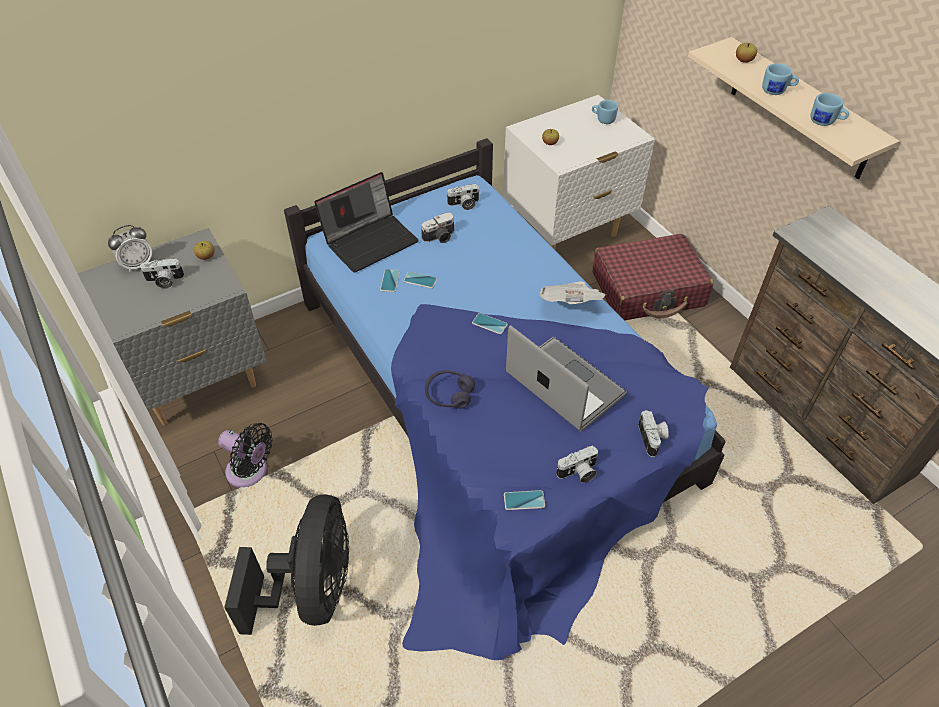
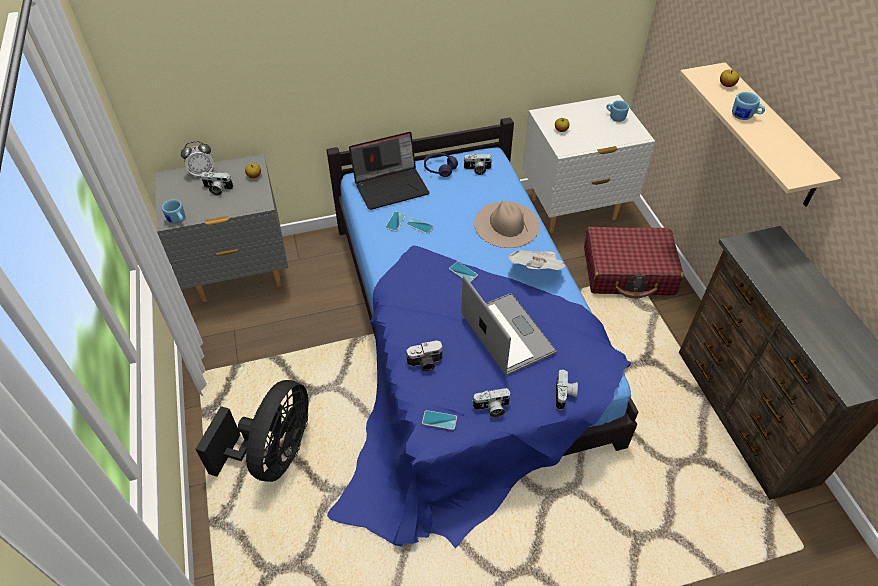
camera: 15 degrees right, 0 degrees up
(250, 472) = (255, 352): black fan -> none
(440, 237) = (448, 193): camera -> camera (425, 363)
(449, 394) = (409, 322): purple headphones -> purple headphones (440, 168)
(518, 260) = (506, 224): none -> beige hat
(825, 122) = (777, 151): blue mug -> blue mug (178, 220)

